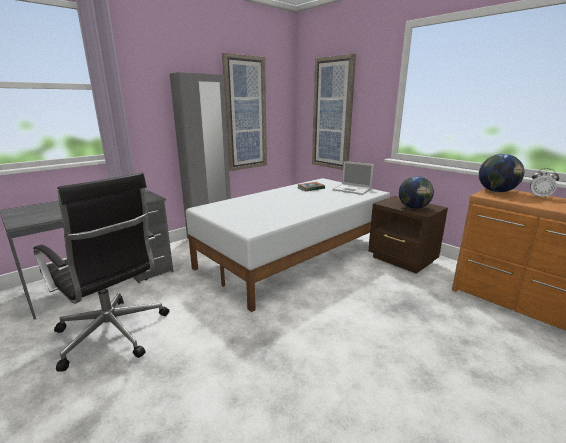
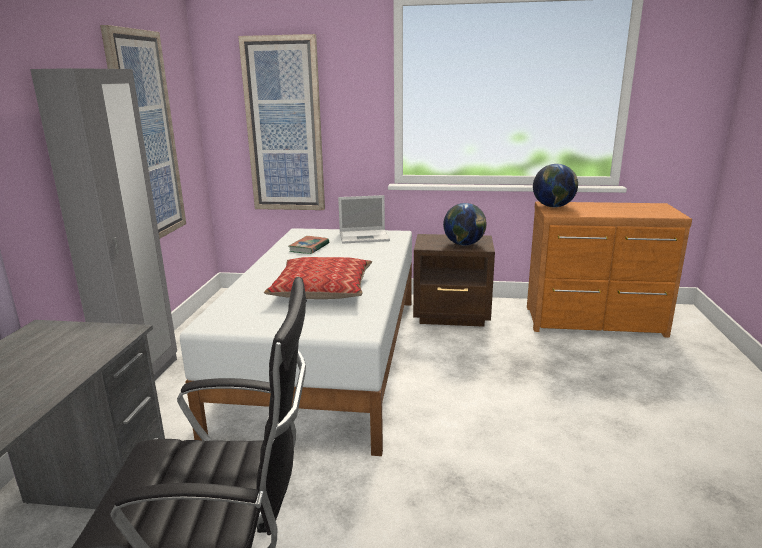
camera: 40 degrees left, 0 degrees up
(275, 208) = (322, 289): none -> pillow
(539, 197) = (591, 205): alarm clock -> none

